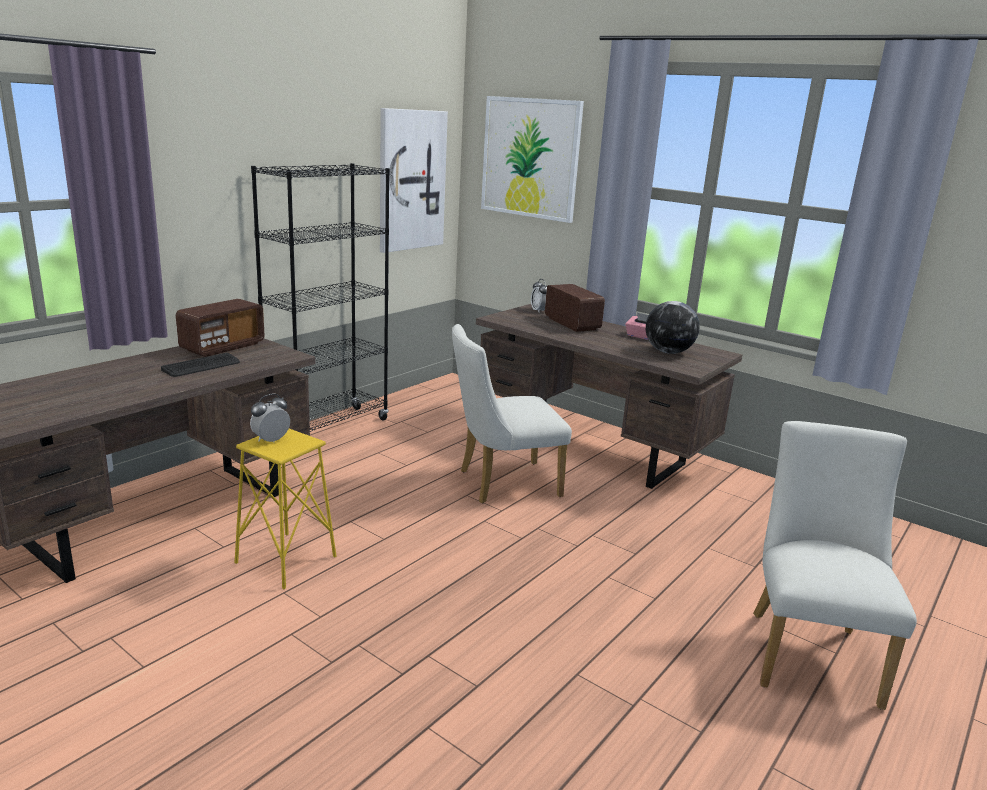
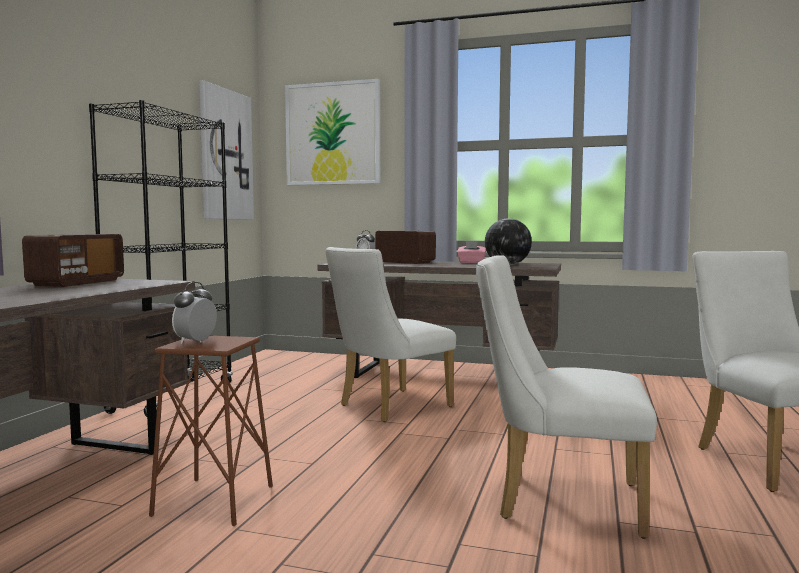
camera: 20 degrees left, 15 degrees down
(201, 366) = (68, 289): keyboard -> none
(285, 560) = (214, 501): yellow stool -> brown stool
(548, 636) = (557, 500): none -> white chair

